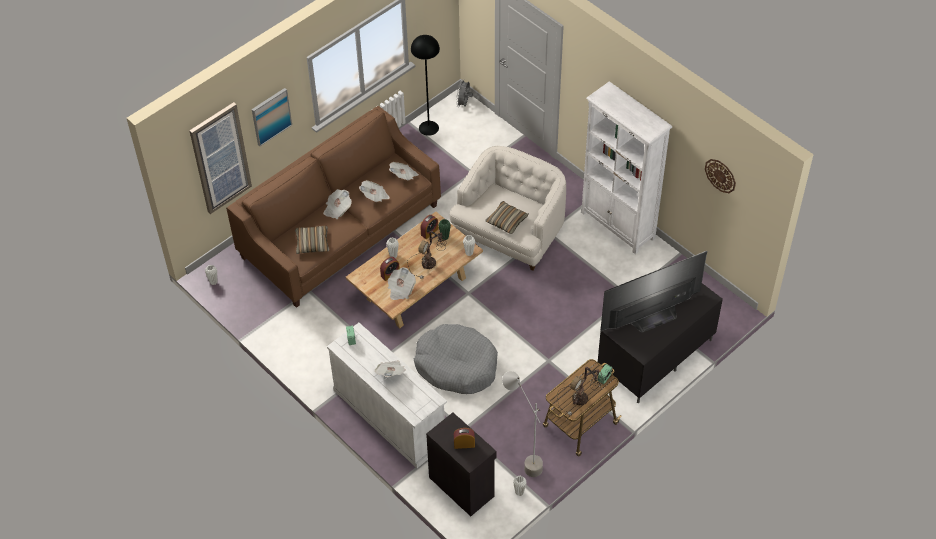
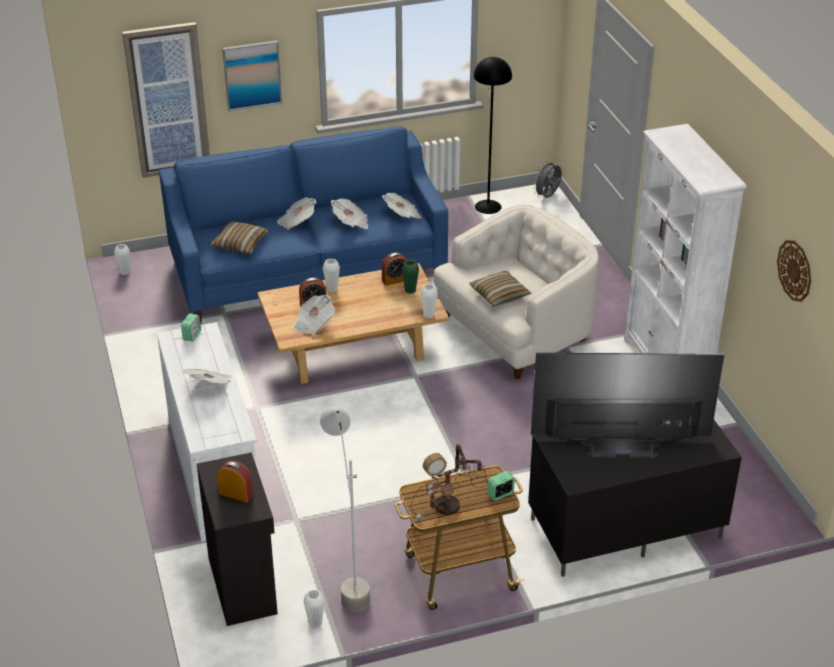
camera: 25 degrees right, 15 degrees down
(340, 231) = (307, 269): brown sofa -> blue sofa
(430, 263) = (371, 310): table lamp -> none
(456, 365) = (342, 446): grey dog bed -> none

